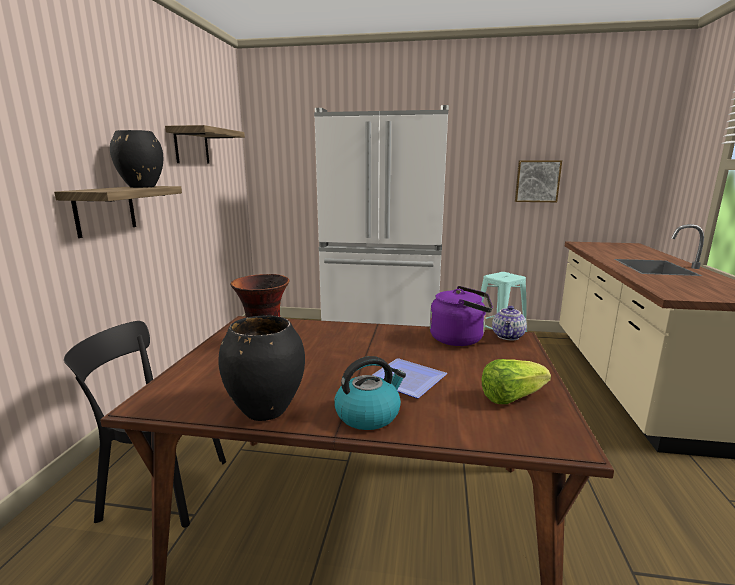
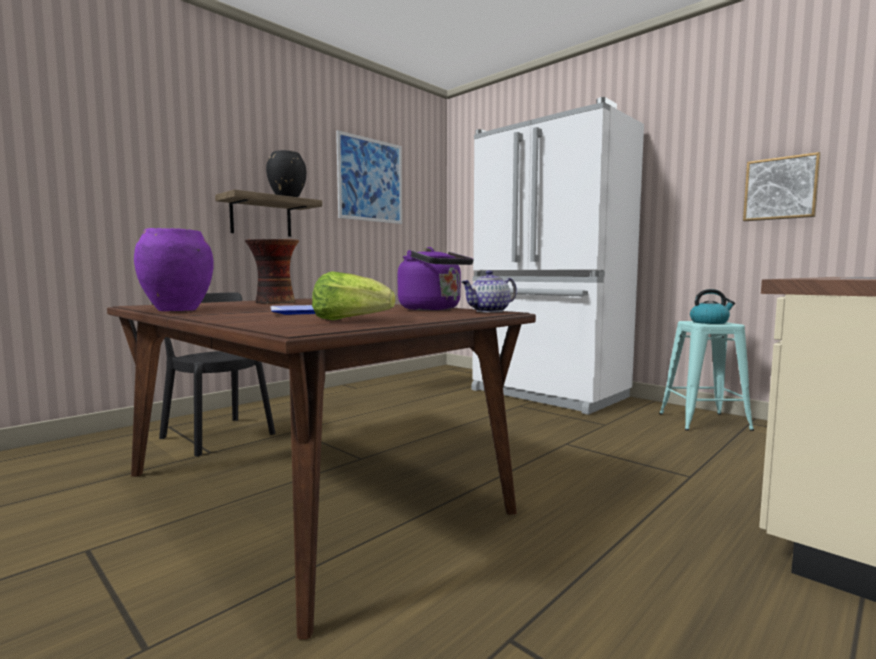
camera: 35 degrees right, 10 degrees down
(191, 146) = (370, 180): shelf -> picture
(265, 410) = (178, 310): black vase -> purple vase
(368, 414) = (222, 315): kettle -> kettle (709, 322)

